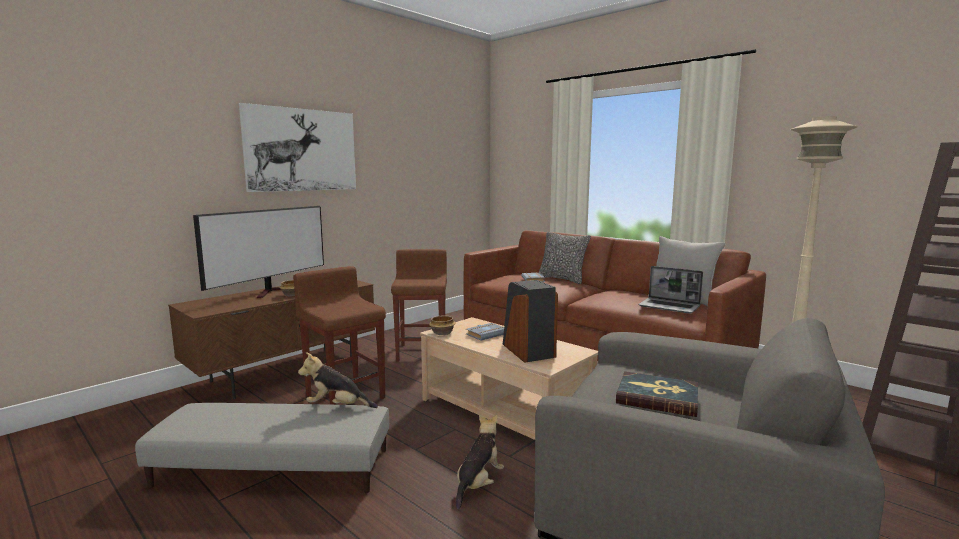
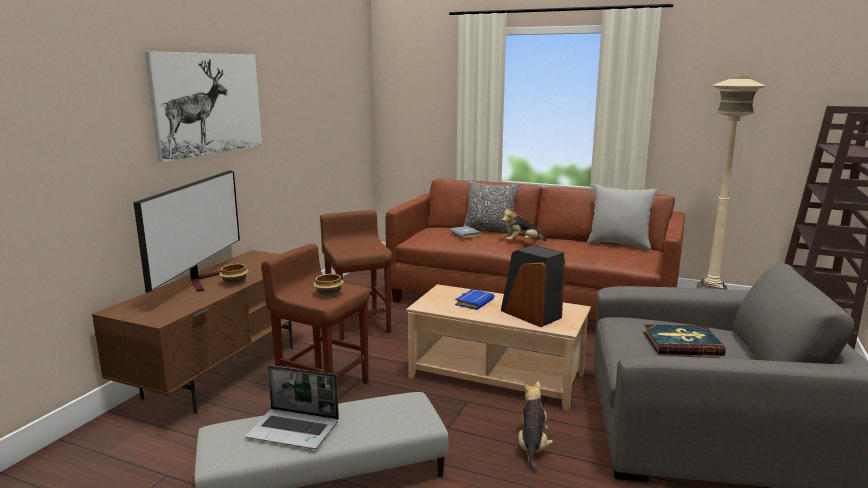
camera: 20 degrees left, 5 degrees up
(337, 407) = (376, 400): plush toy -> plush toy (521, 242)
(442, 333) = (430, 306): bowl -> bowl (329, 294)
(486, 334) = (473, 302): grey book -> blue book
(670, 307) = (618, 254): laptop -> laptop (294, 430)

